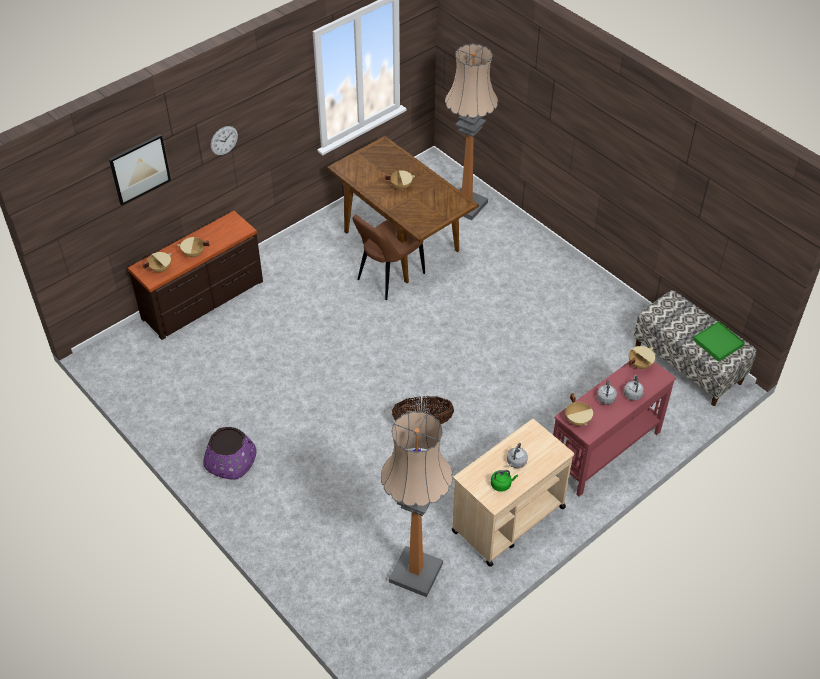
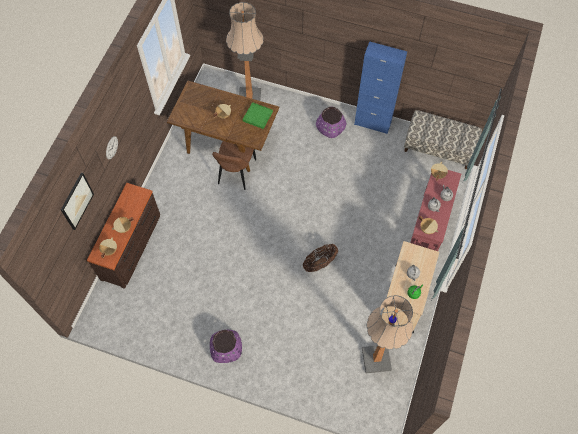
camera: 30 degrees left, 15 degrees up
(551, 277) = (330, 126): none -> purple planter
(613, 296) = (372, 123): none -> blue cabinet
(718, 343) = (460, 134): green tray -> green tray (257, 116)

